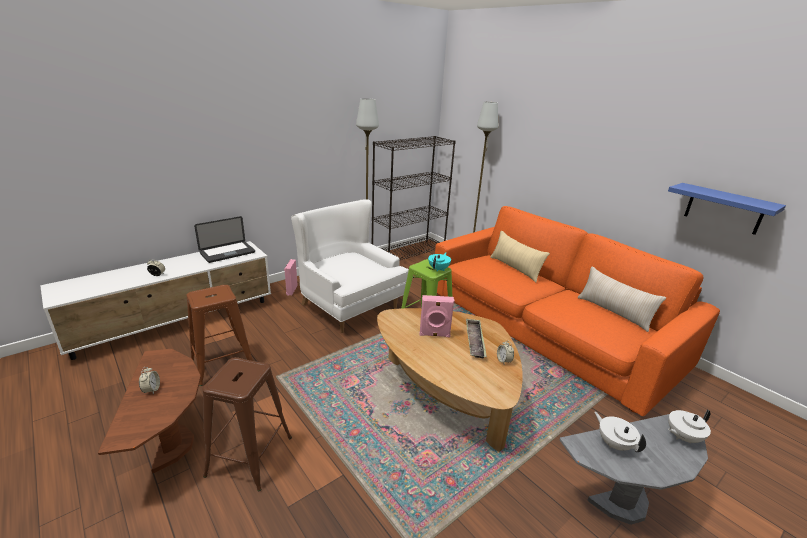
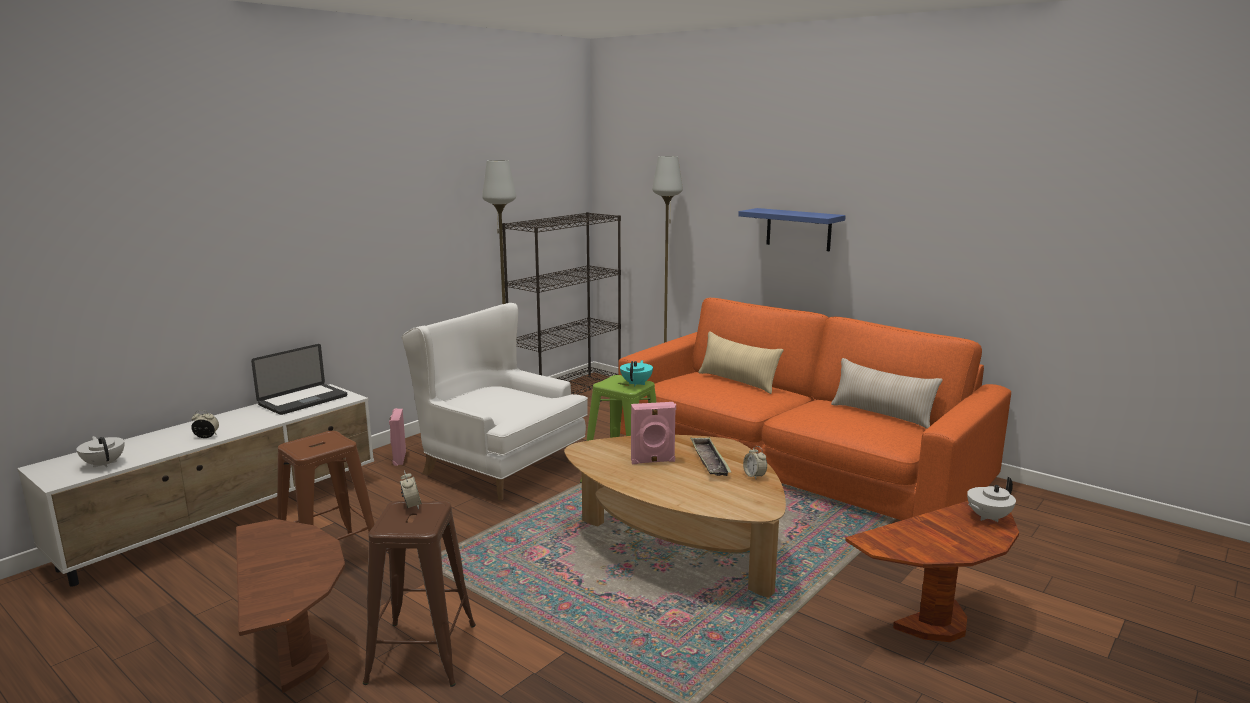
camera: 10 degrees left, 10 degrees down
(151, 390) = (276, 563): alarm clock -> alarm clock (411, 506)
(614, 443) = (910, 533): white teapot -> white teapot (104, 464)
(622, 503) = (935, 624): grey side table -> brown side table
(724, 209) = (987, 259): blue shelf -> blue shelf (798, 229)

